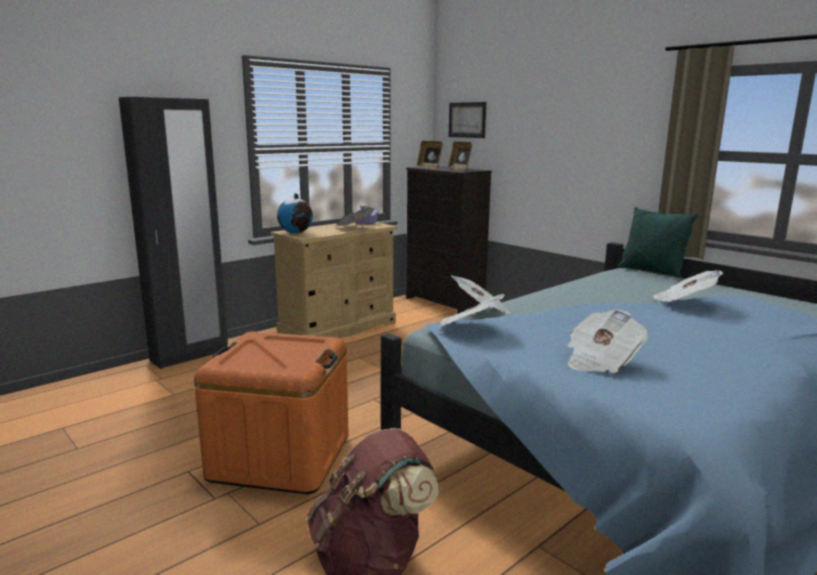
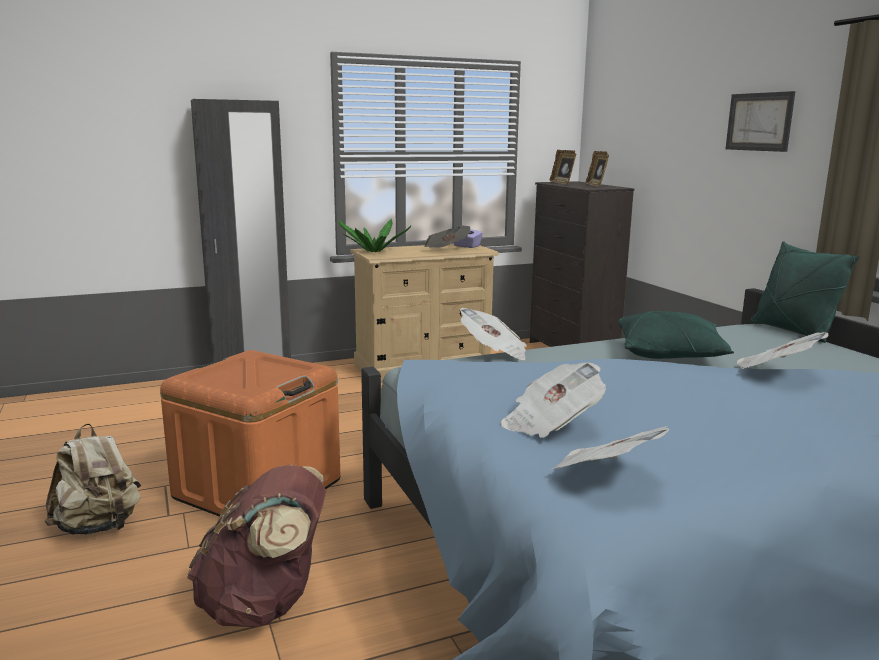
camera: 20 degrees right, 0 degrees up
(152, 524) = (99, 527): none -> beige backpack
(296, 233) = (374, 252): globe -> potted plant
(467, 120) = (615, 124): picture -> picture (759, 122)
(468, 328) = (445, 369): newspaper -> newspaper (605, 476)
(600, 297) = (670, 354): none -> green pillow

